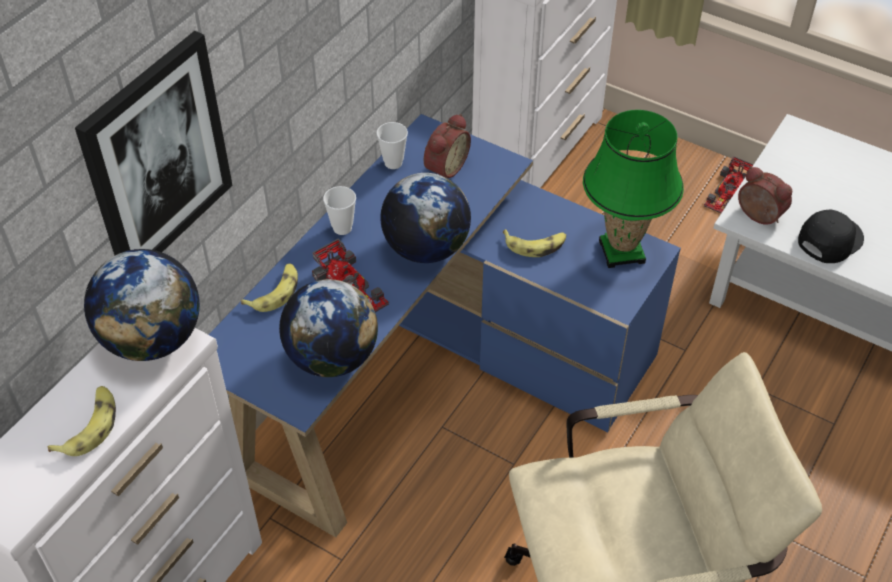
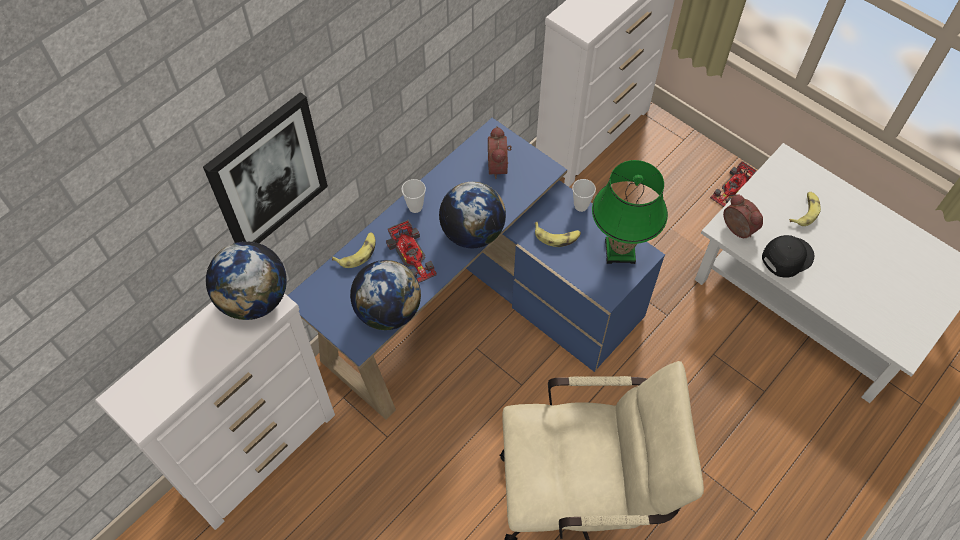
camera: 10 degrees right, 10 degrees up
(90, 426) = (202, 360): banana -> banana (805, 211)
(393, 163) = (463, 157): cup -> cup (581, 206)
(444, 167) = (499, 166): alarm clock -> alarm clock turned 135 degrees clockwise

